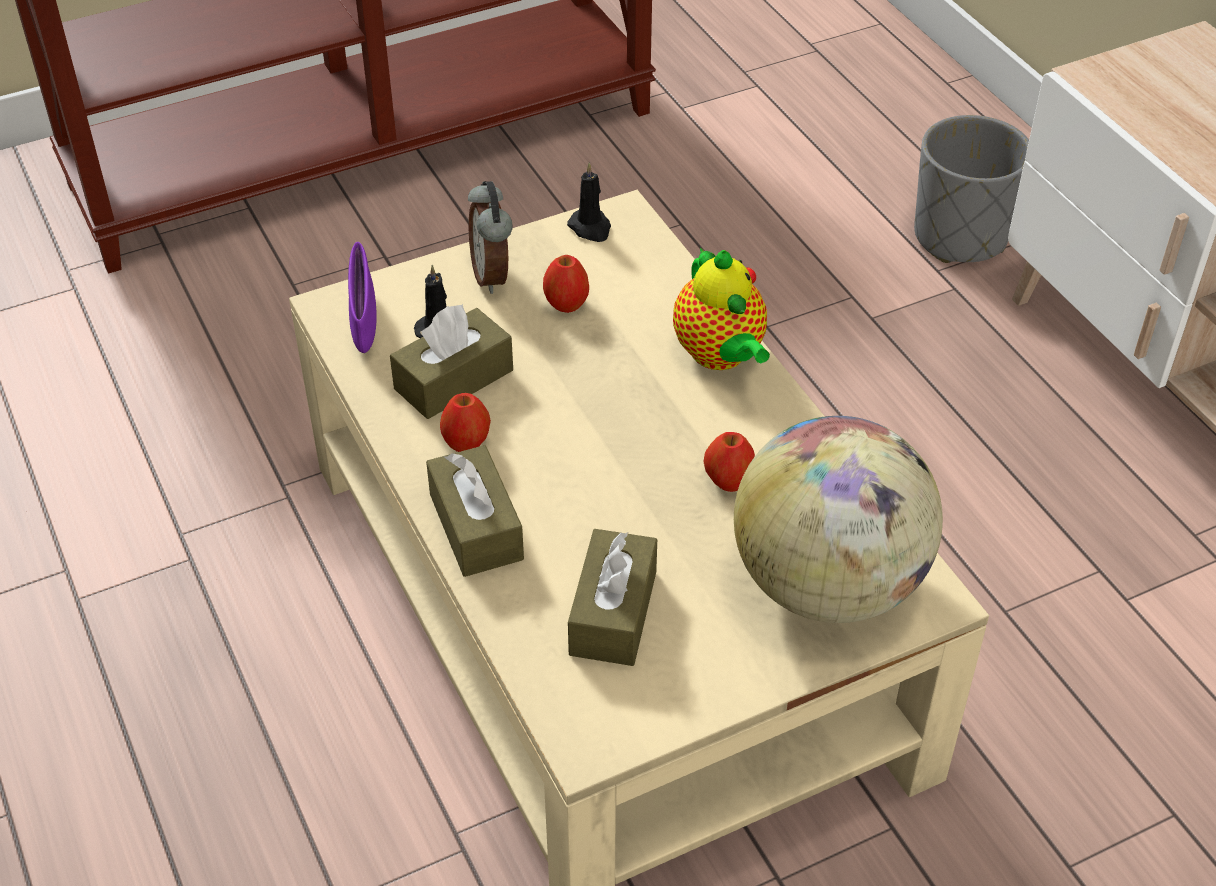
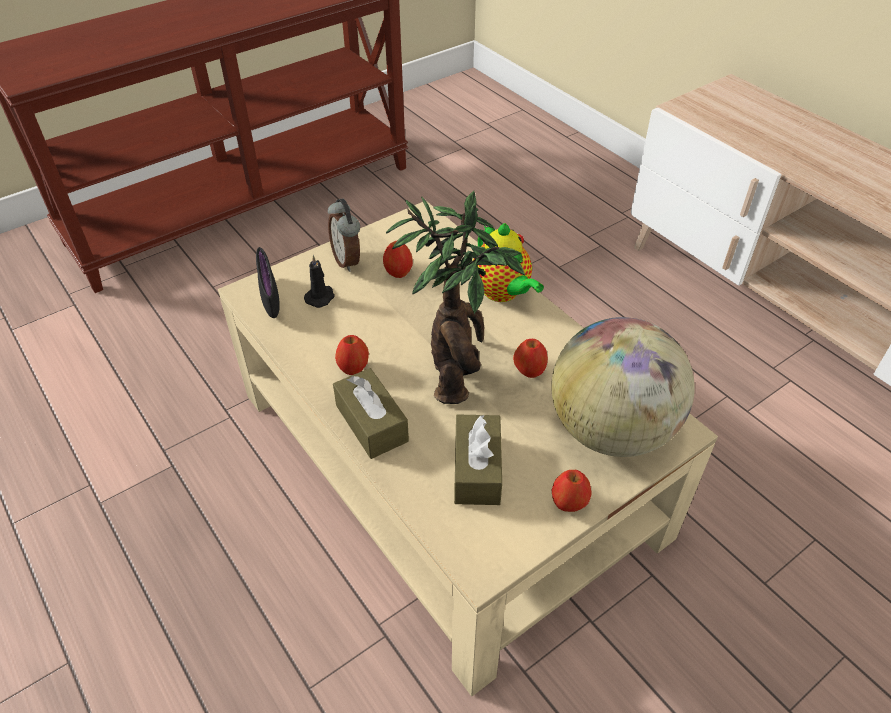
camera: 10 degrees left, 0 degrees up
(364, 322) = (270, 299): purple bowl -> black bowl
(454, 380) = (336, 328): brown tissue box -> none
(590, 228) = (403, 225): black candle -> none
(617, 473) = (456, 375): none -> potted plant
(733, 678) = (568, 503): none -> apple
(960, 236) = (596, 217): grey planter -> none

